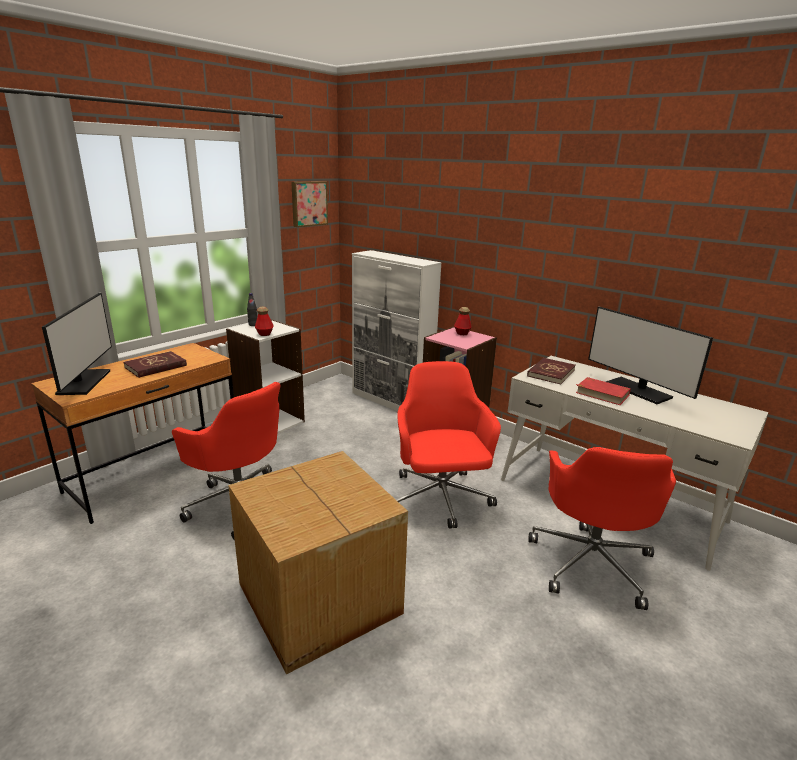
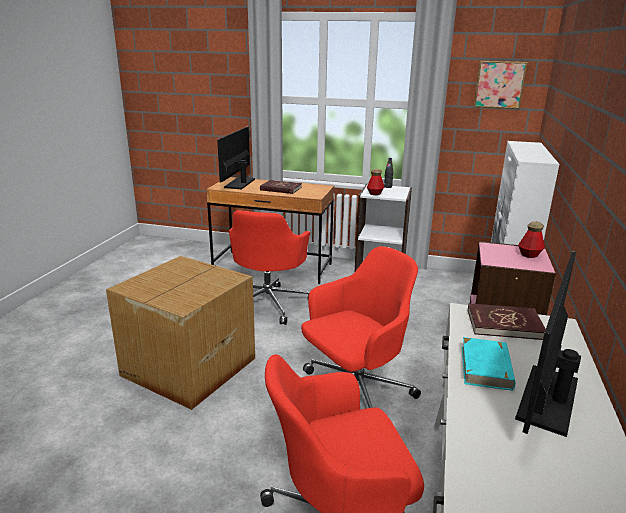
camera: 65 degrees right, 0 degrees up
(84, 382) = (240, 183): monitor -> monitor turned 135 degrees clockwise
(602, 394) = (486, 367): red book -> turquoise book

